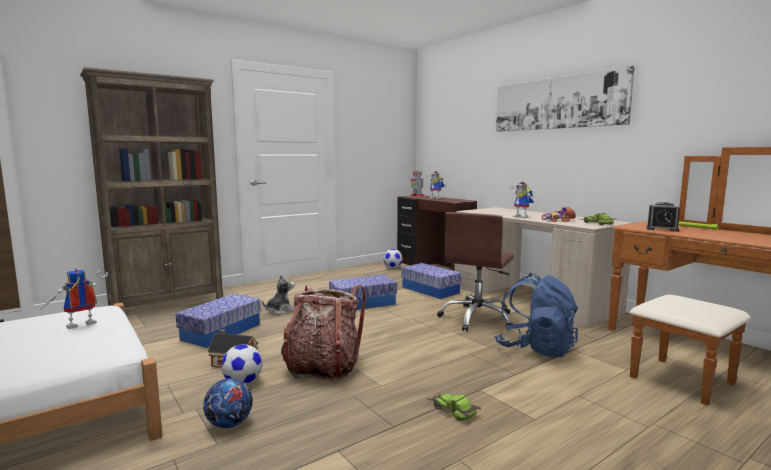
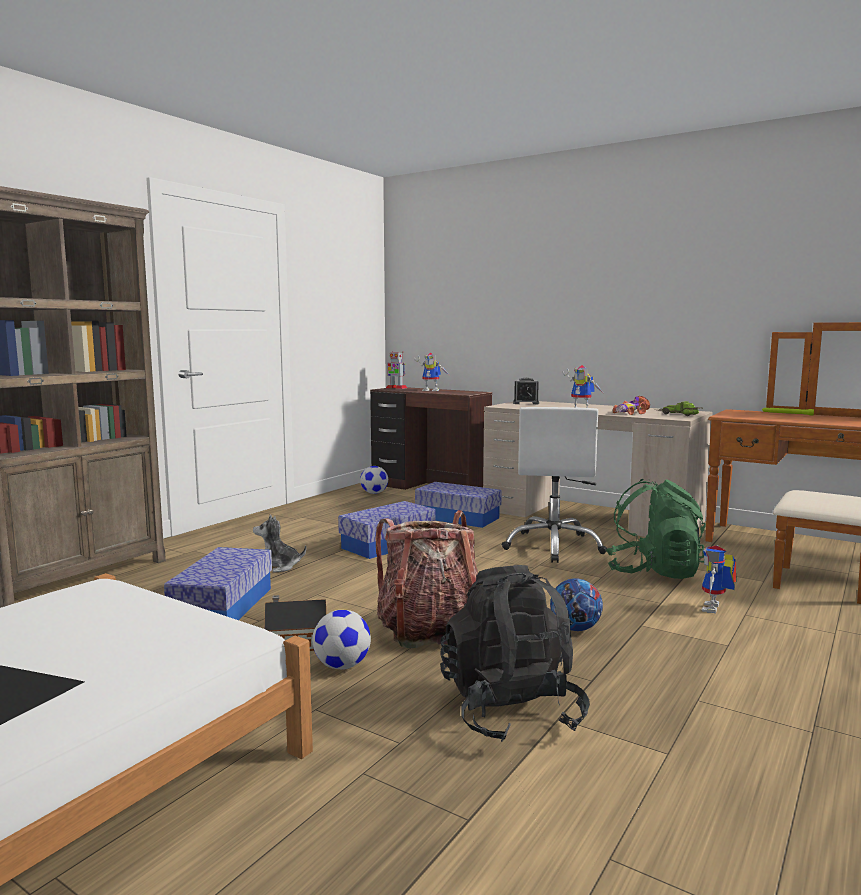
camera: 20 degrees left, 0 degrees up
(79, 326) = (115, 612): toy robot -> toy robot (715, 609)
(229, 424) = (387, 717): football -> football (575, 628)
(279, 310) = (278, 567): plush toy -> plush toy turned 120 degrees counterclockwise
(311, 437) = (511, 711): none -> black backpack
(452, 410) = (636, 651): toy car -> none
(477, 318) = (554, 546): brown office chair -> white office chair
(535, 349) = (653, 572): blue backpack -> green backpack
(557, 103) = (606, 264): picture -> none
(662, 229) = (763, 417): alarm clock -> alarm clock (526, 403)

